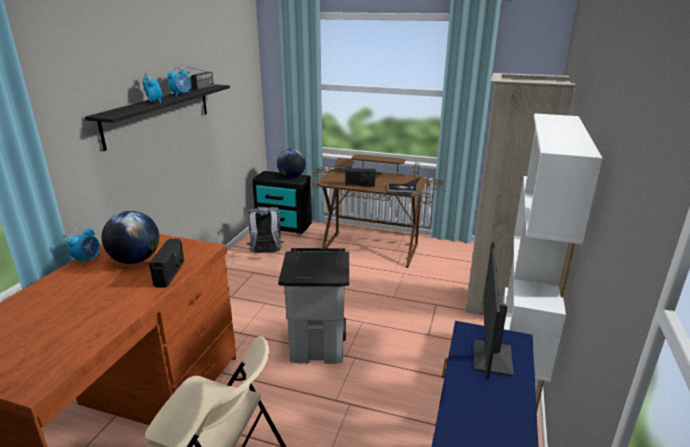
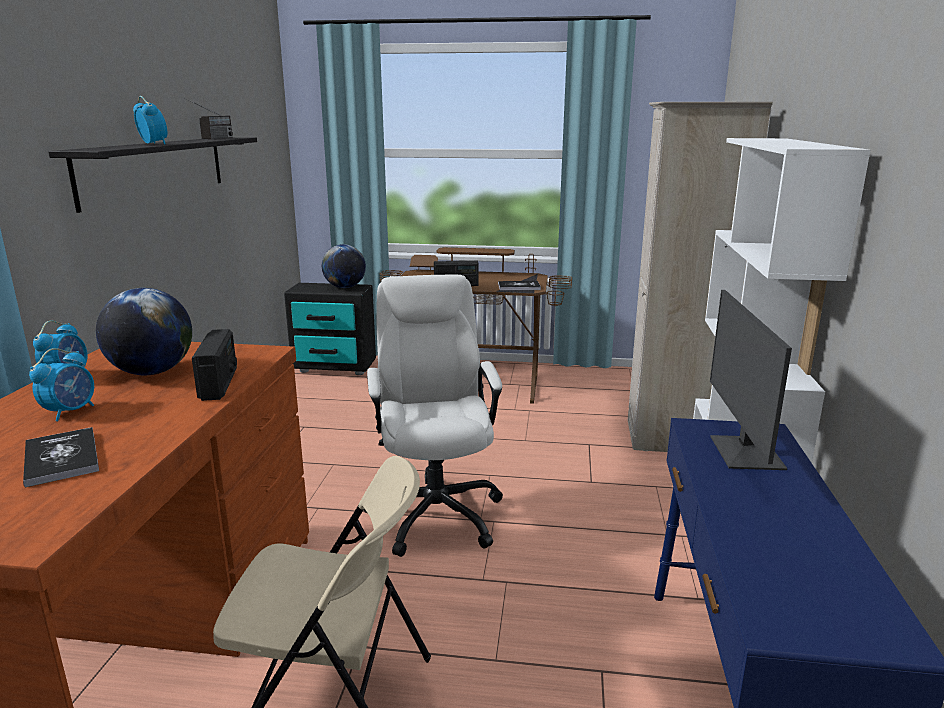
camera: 10 degrees left, 5 degrees down
(66, 326) = (61, 458): none -> book
(181, 94) = (189, 141): alarm clock -> alarm clock (70, 411)
(266, 253) = (315, 401): grey backpack -> none
(319, 346) = (434, 512): grey trash can -> white office chair

